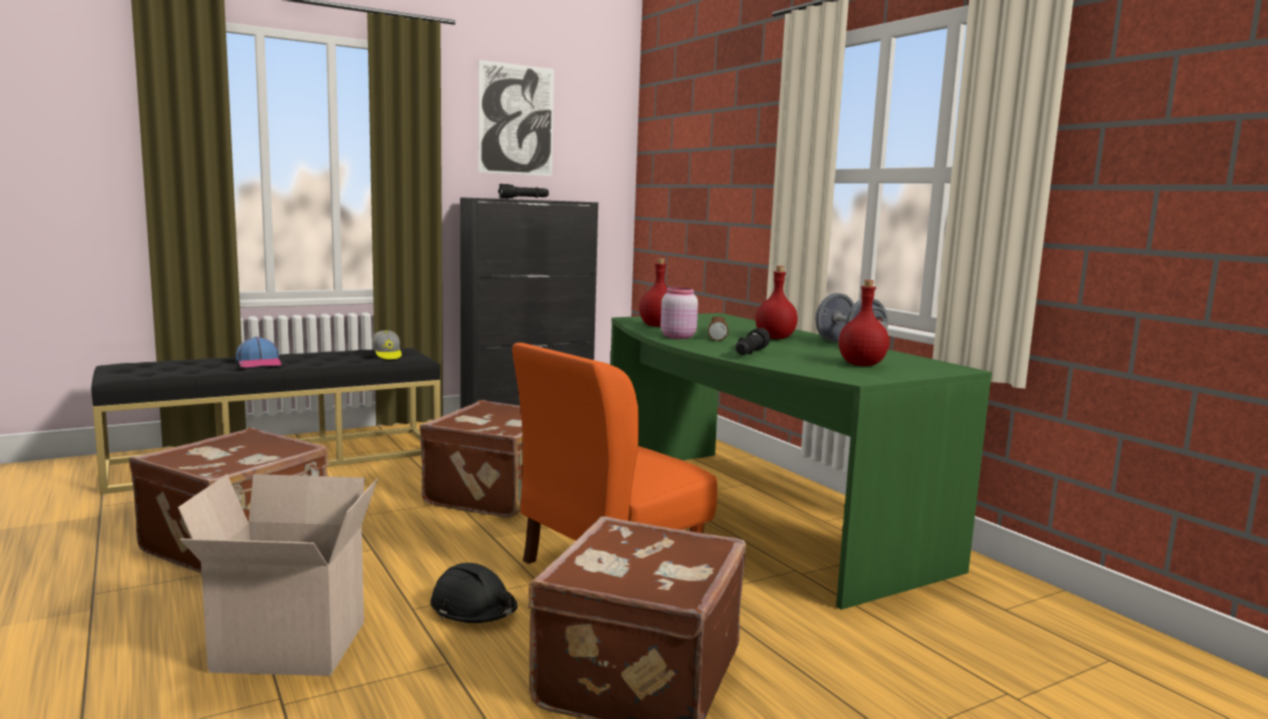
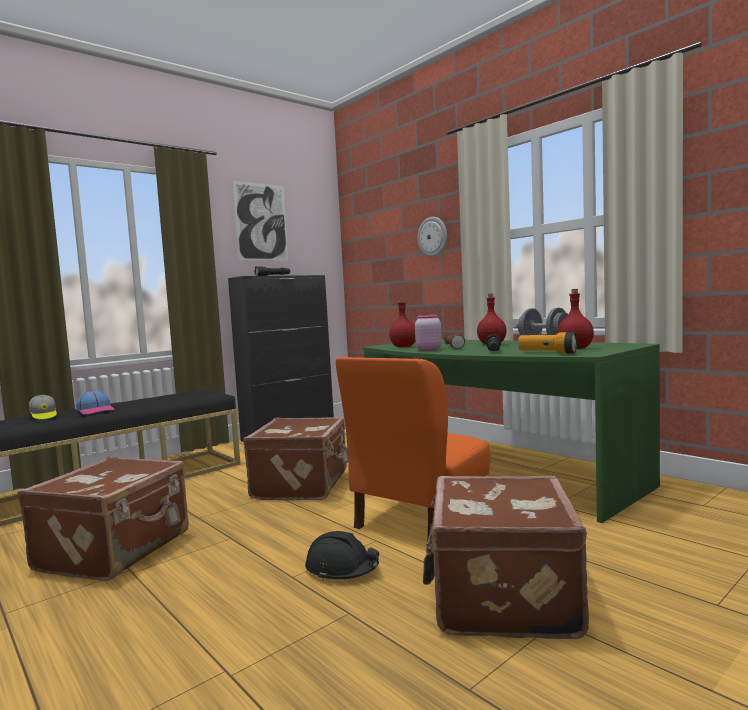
camera: 10 degrees left, 5 degrees down
(286, 649) = (206, 628): cardboard box -> none
(387, 355) = (192, 395): cap -> cap (44, 416)
(746, 164) = (433, 237): none -> wall clock
(809, 368) = (547, 353): none -> flashlight

